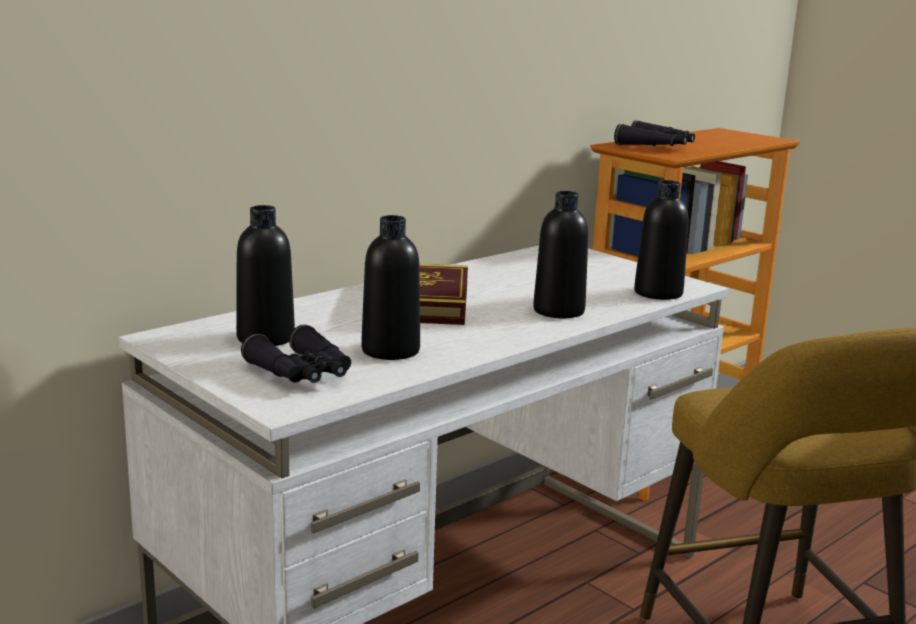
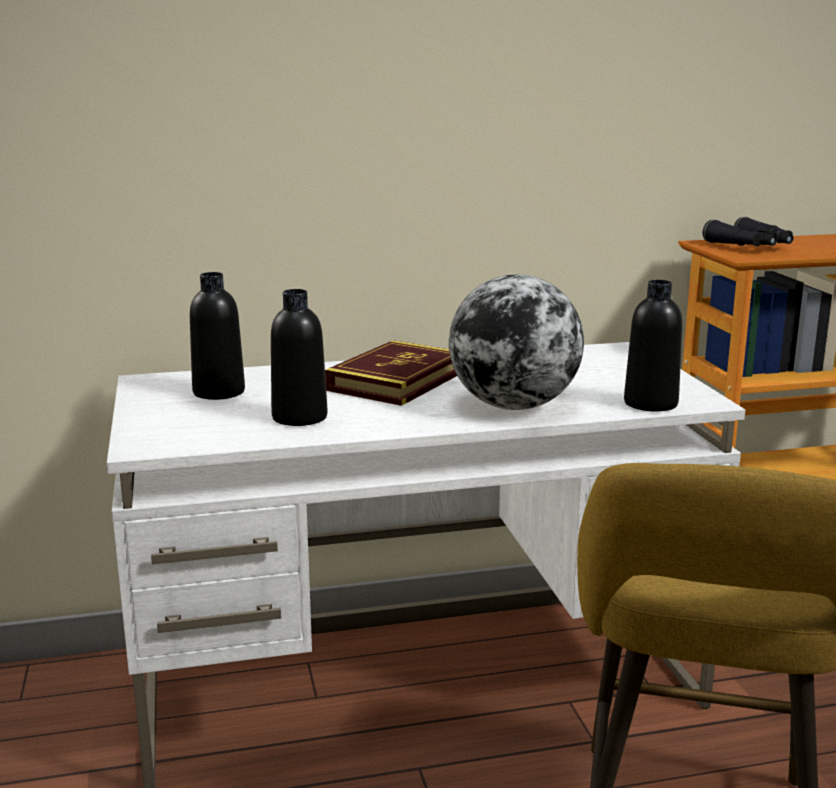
camera: 30 degrees right, 0 degrees up
(302, 373) = (199, 424): black binoculars -> none
(558, 311) = (513, 406): black bottle -> globe

